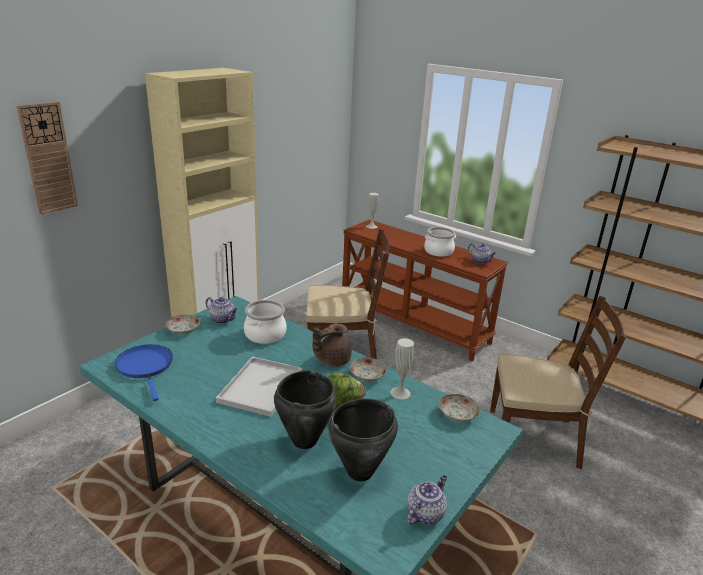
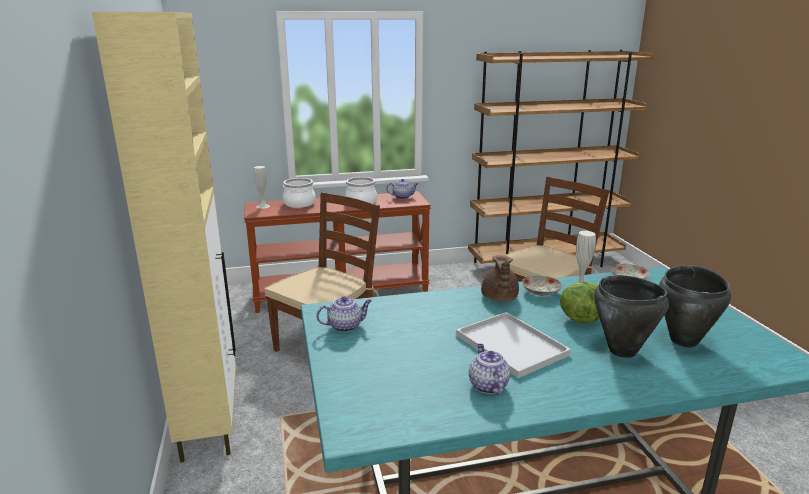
camera: 50 degrees left, 5 degrees down
(48, 158) = (50, 166): wall clock -> none
(146, 367) = (393, 404): blue frying pan -> none
(183, 330) = (335, 356): plate -> none
(265, 334) = (411, 313): cooking pot -> cooking pot (300, 203)
(425, 513) = (749, 333): teapot -> teapot (487, 385)

